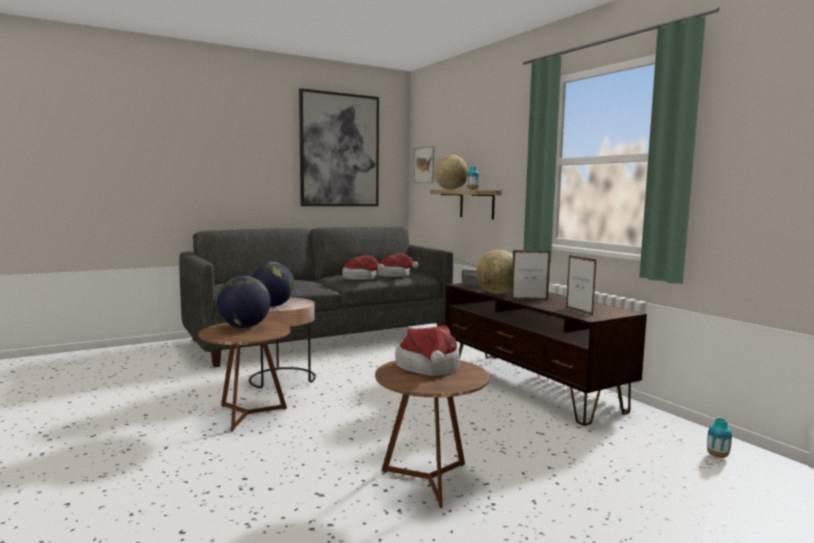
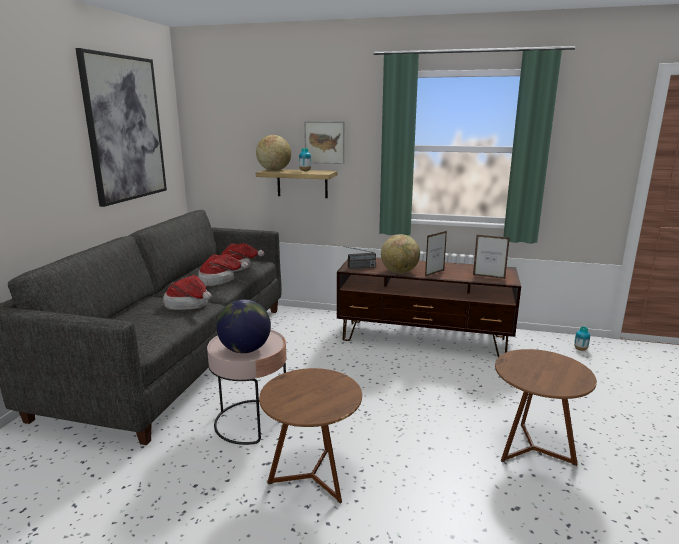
camera: 45 degrees left, 10 degrees up
(244, 327) = (298, 389): globe -> none
(424, 165) = (210, 140): picture -> picture (324, 142)
(428, 368) = (533, 367): hat -> hat (190, 305)

